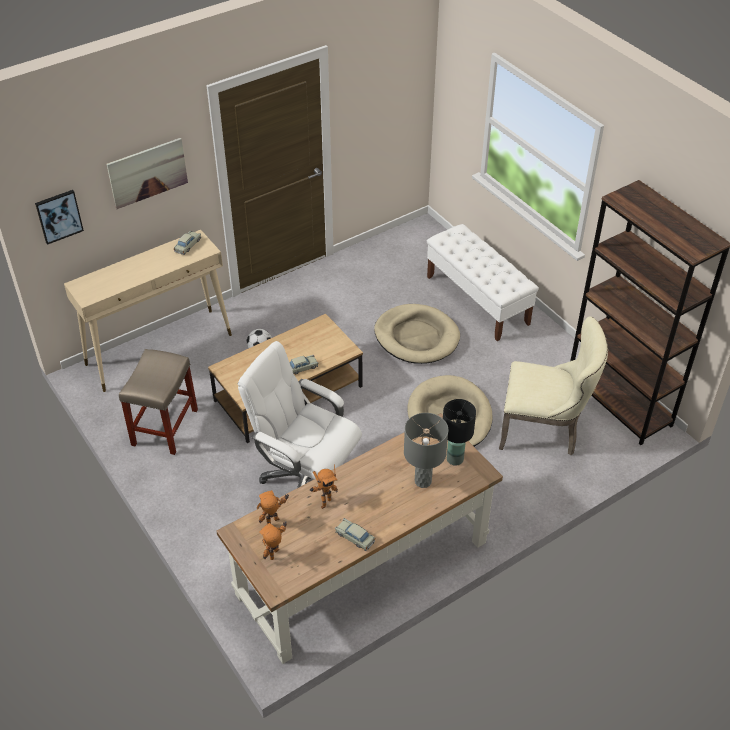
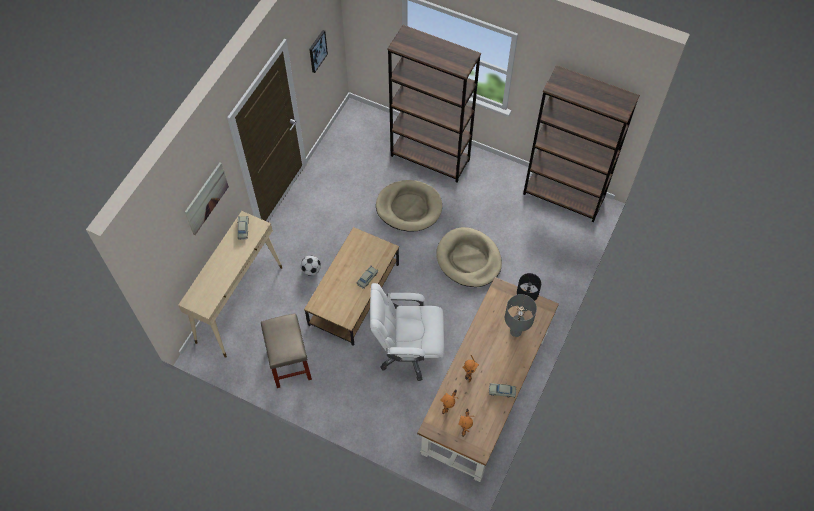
camera: 30 degrees left, 15 degrees up
(59, 216) = (165, 265): picture -> picture (317, 51)
(477, 300) = (430, 158): white bench -> brown bookcase
(544, 430) = (532, 240): beige chair -> none

